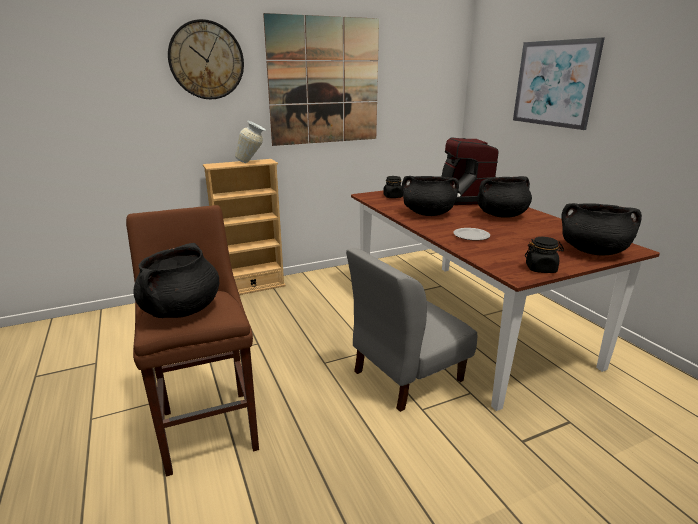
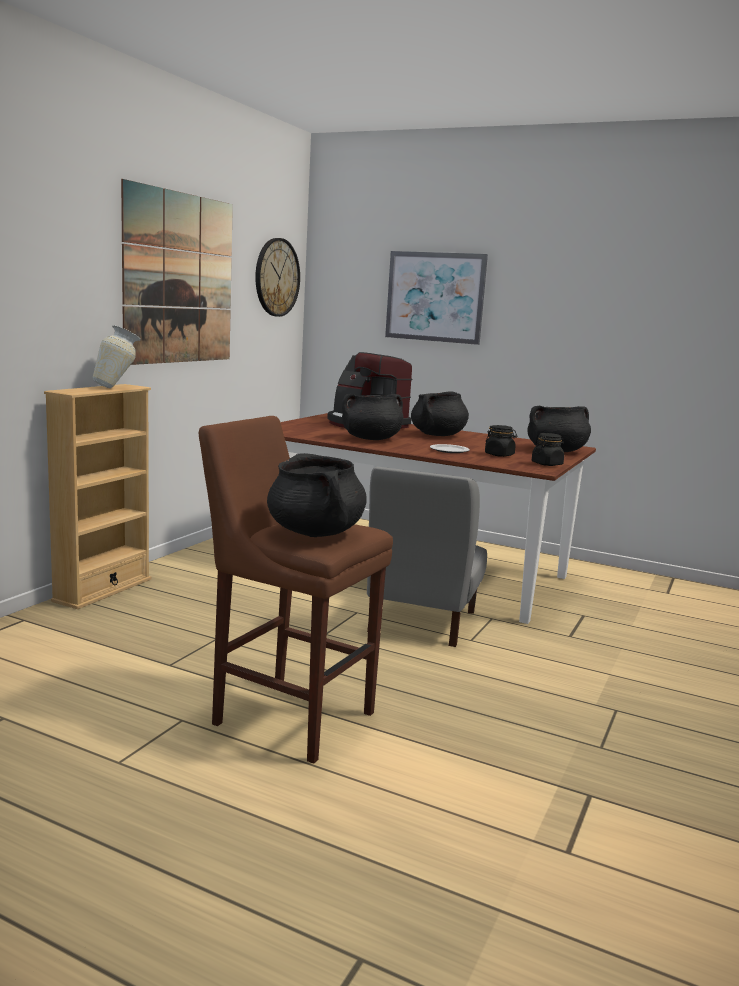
camera: 40 degrees left, 10 degrees down
(206, 60) = (54, 234): wall clock -> wall clock (276, 277)
(393, 197) = (297, 428): black jar -> black jar (499, 455)

